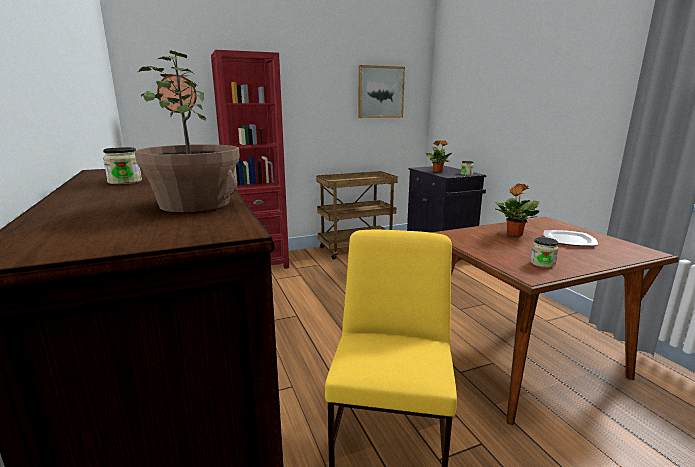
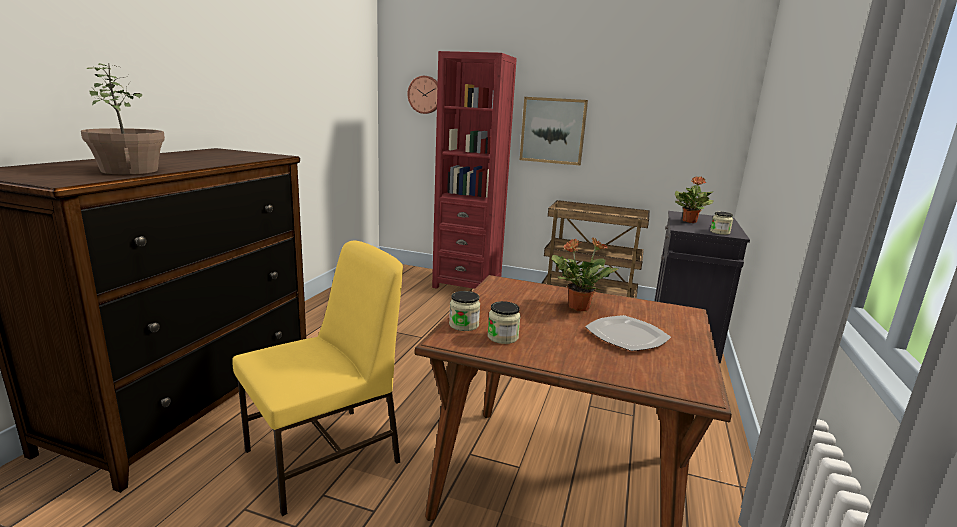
camera: 40 degrees right, 0 degrees up
(125, 181) = (184, 156): jar -> jar (464, 325)
(380, 92) = (665, 103): picture -> picture (553, 130)

